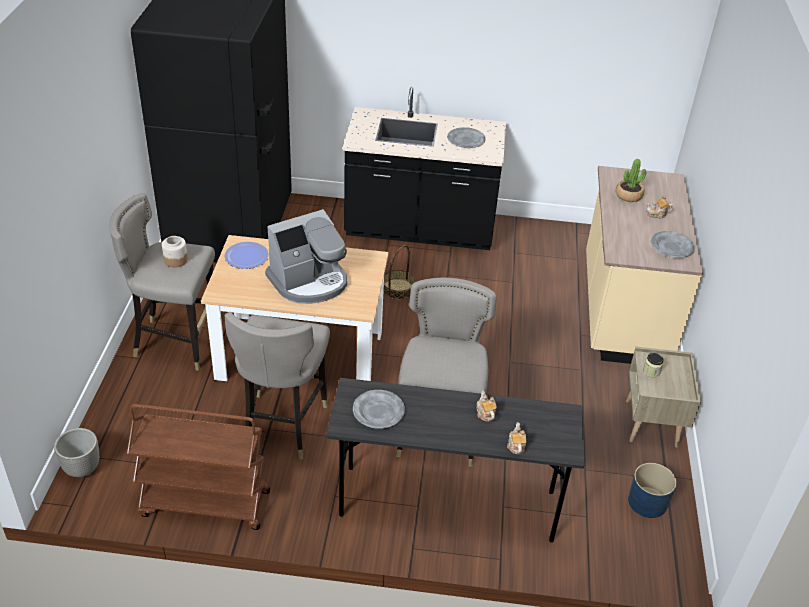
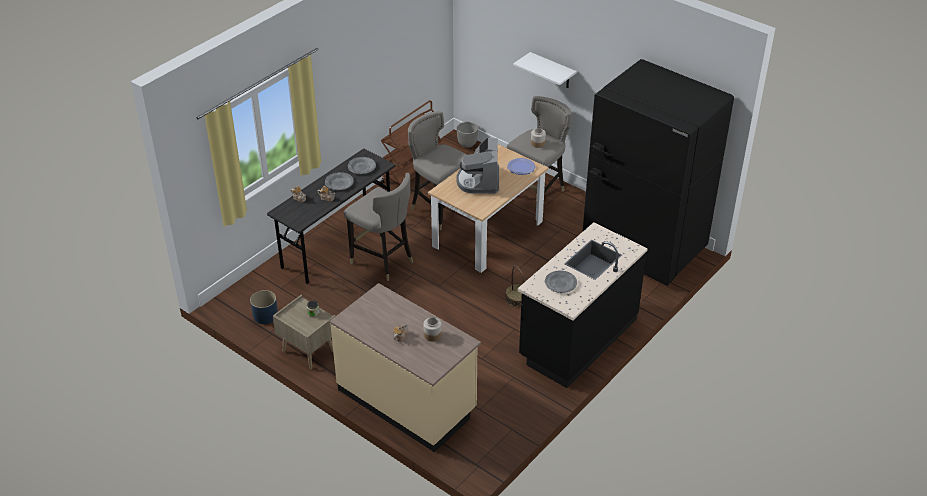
camera: 125 degrees right, 0 degrees up
(84, 190) = (552, 71): none -> white shelf
(628, 195) = (432, 335): potted plant -> jar
(672, 247) = (363, 322): grey plate -> grey plate (339, 183)

